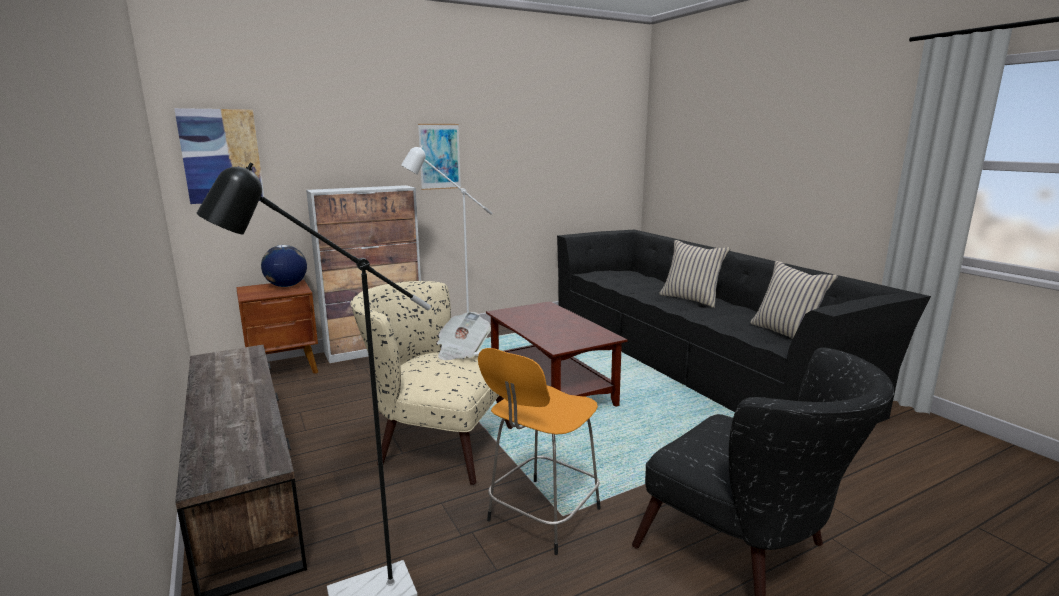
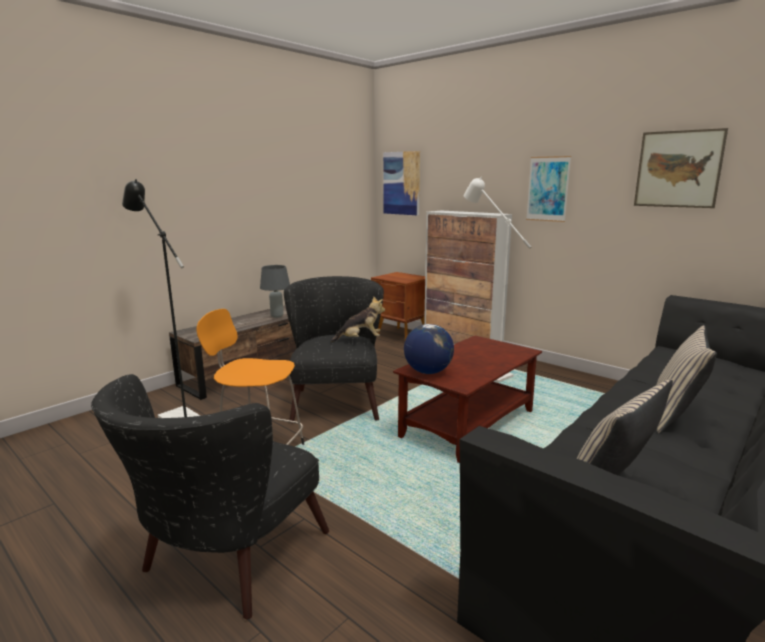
camera: 70 degrees right, 0 degrees up
(248, 393) = (276, 316): none -> grey table lamp
(286, 286) = (410, 277): globe -> globe (428, 372)
(434, 443) = (336, 399): beige armchair -> black armchair
(462, 351) = (360, 340): newspaper -> plush toy
(540, 137) = (678, 169): none -> picture

